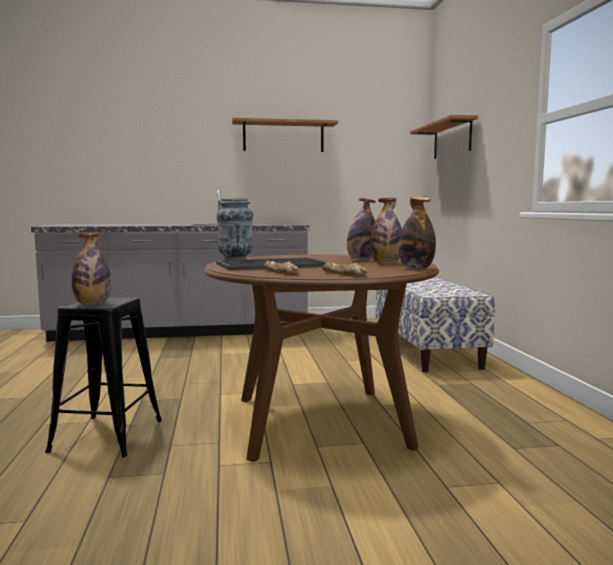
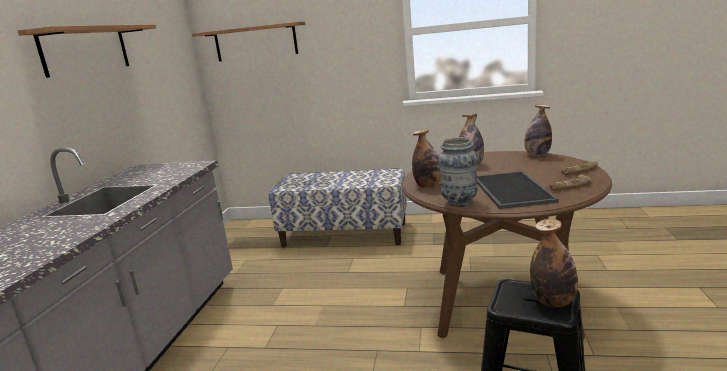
camera: 70 degrees left, 10 degrees up
(386, 263) = (502, 160): bottle -> bottle (428, 186)

